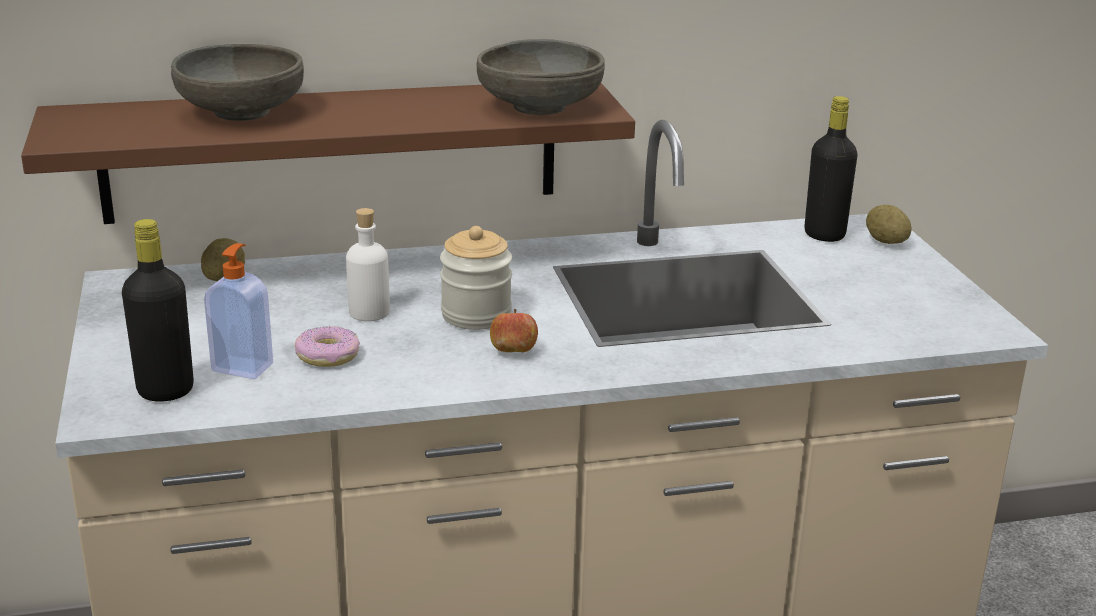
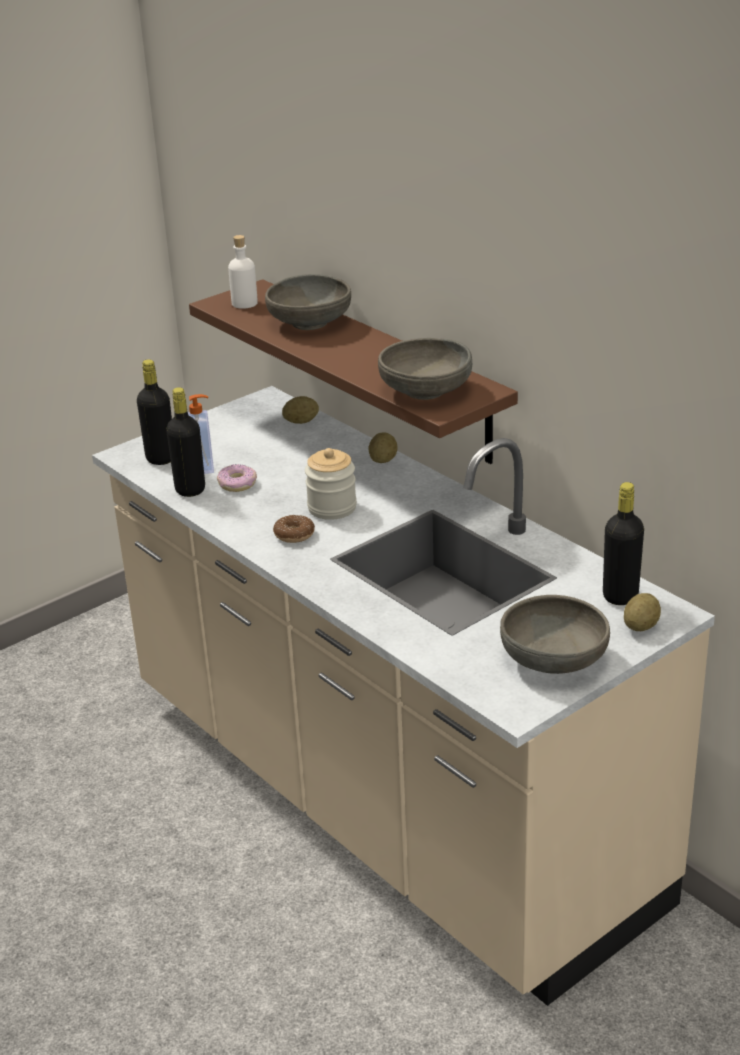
camera: 65 degrees right, 5 degrees up
(294, 390) = (190, 489): none -> black bottle
(369, 312) = (302, 476): white bottle -> white bottle (244, 303)
(401, 261) = (383, 460): none -> potato
(513, 352) = (294, 535): apple -> donut
(917, 291) = (553, 660): none -> grey bowl

